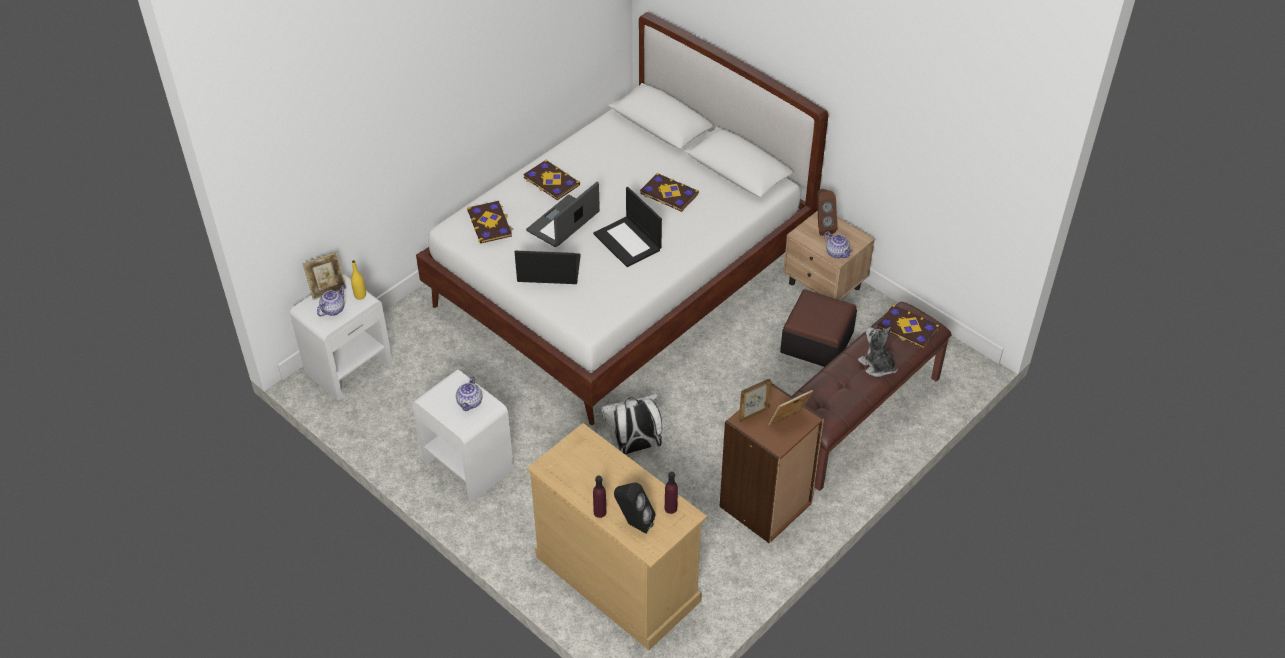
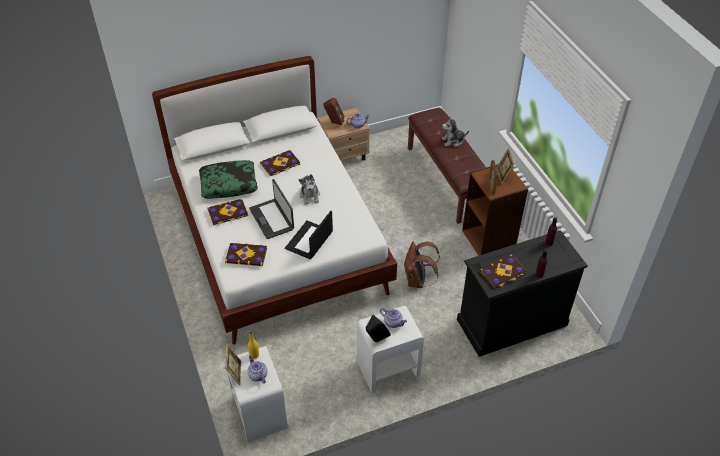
camera: 65 degrees left, 0 degrees up
(601, 163) = (229, 184): none -> pillow
(617, 578) = (511, 322): beige dresser -> black dresser
(628, 242) = (310, 195): laptop -> plush toy
(633, 447) = (417, 281): white backpack -> brown backpack
(633, 523) = (553, 262): black speaker -> black speaker (376, 340)
(817, 342) = (384, 174): ottoman -> none
(907, 328) = (433, 120): book -> book (503, 272)

